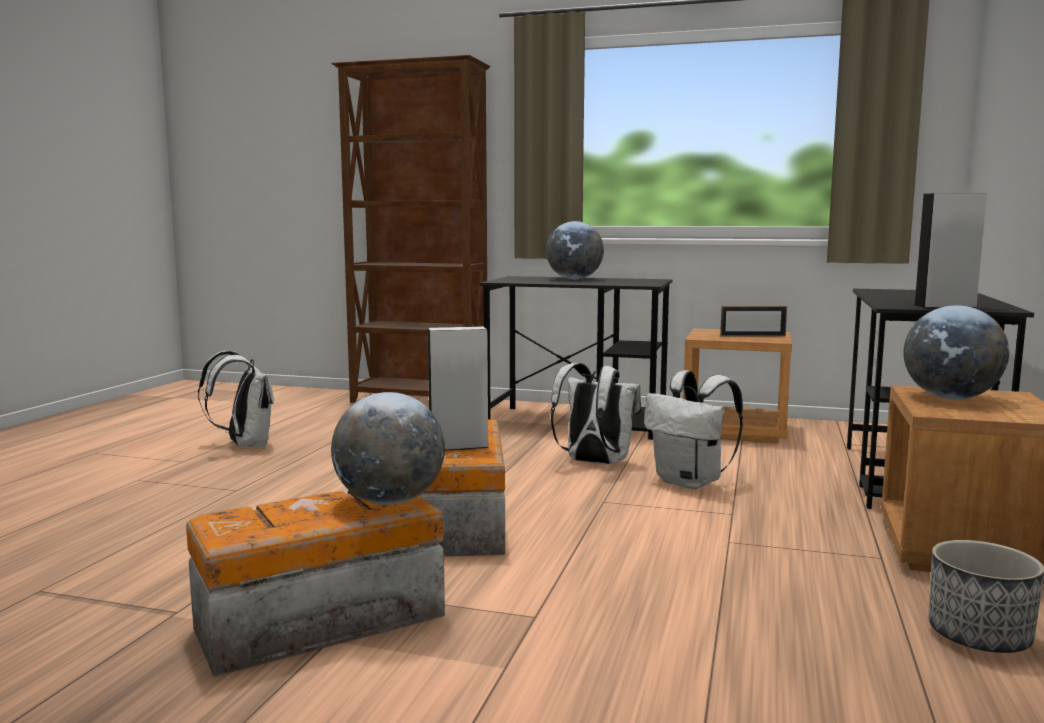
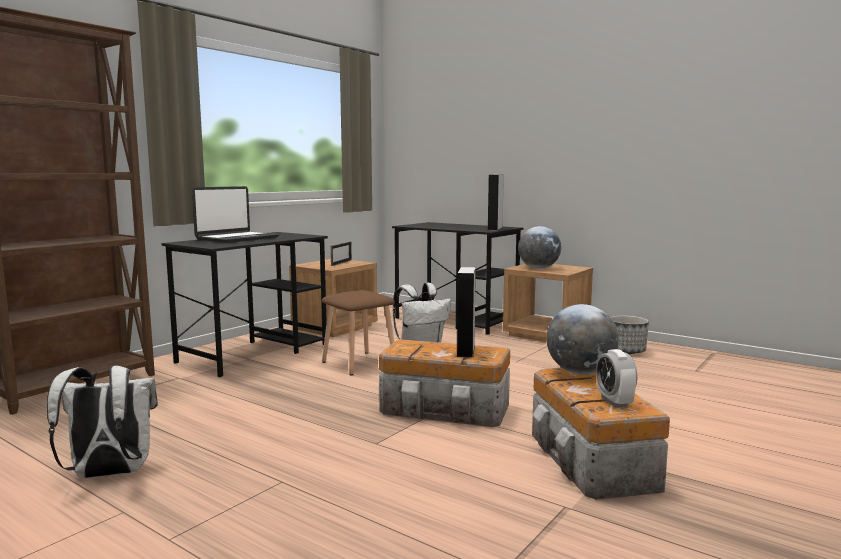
camera: 70 degrees left, 0 degrees up
(253, 522) = (614, 402): none -> alarm clock
(574, 279) = (237, 238): globe -> laptop
(594, 463) = (359, 363): white backpack -> brown stool

